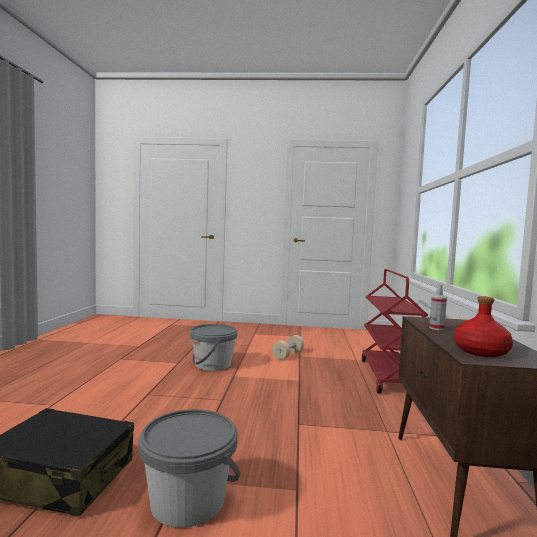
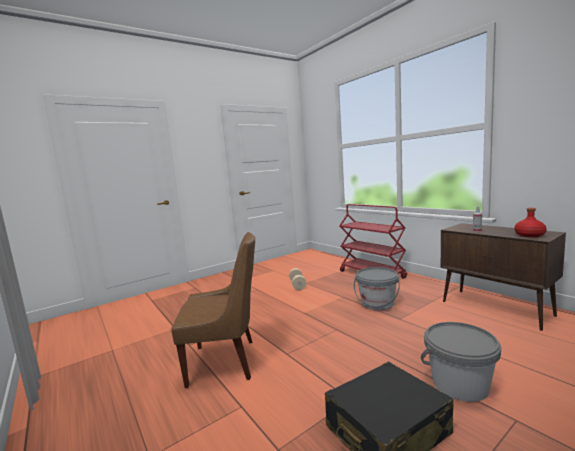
camera: 40 degrees left, 5 degrees up
(109, 378) = (225, 362): none -> brown chair
(213, 364) = (272, 313): grey bucket -> grey bucket (377, 303)

